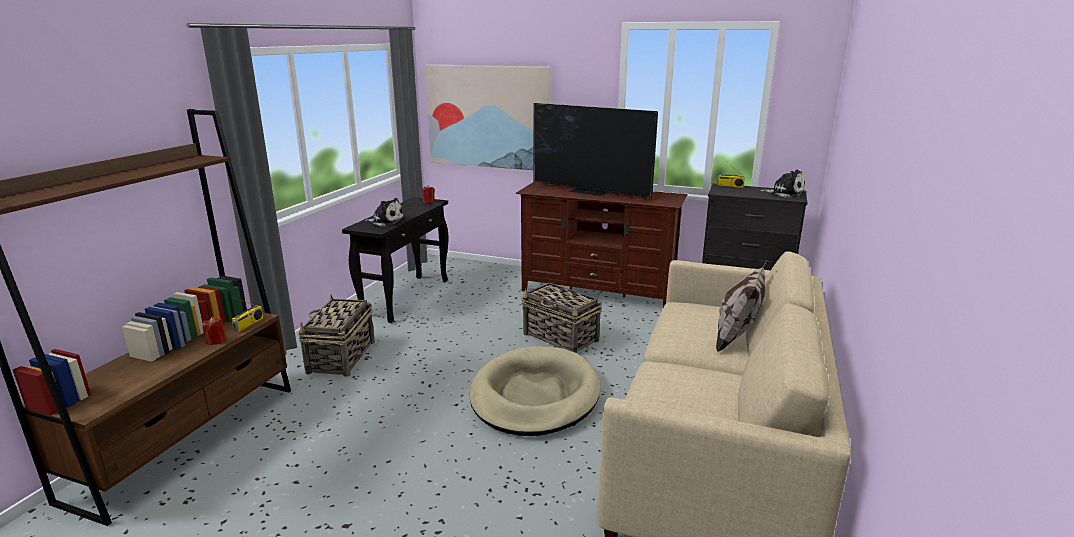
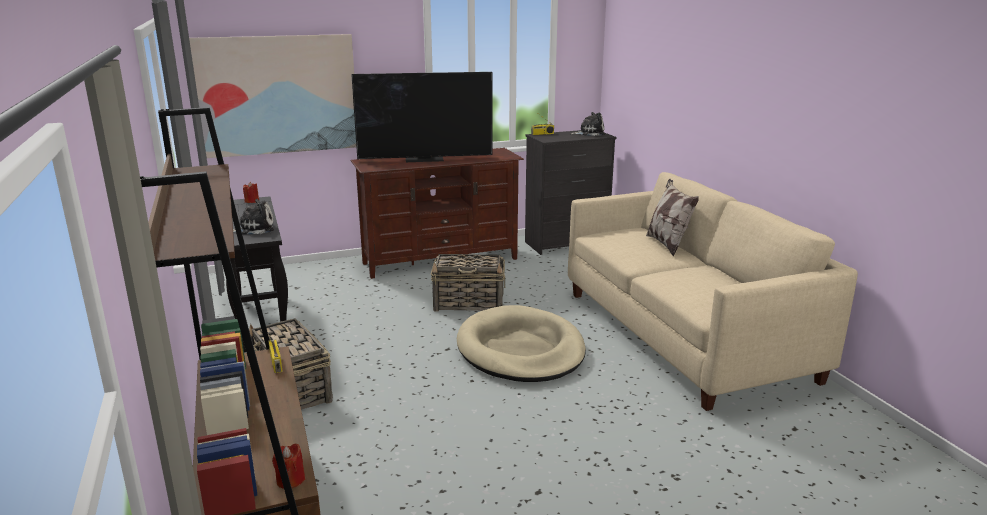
camera: 40 degrees left, 0 degrees up
(216, 341) = (278, 387): red candle -> red candle (290, 480)

